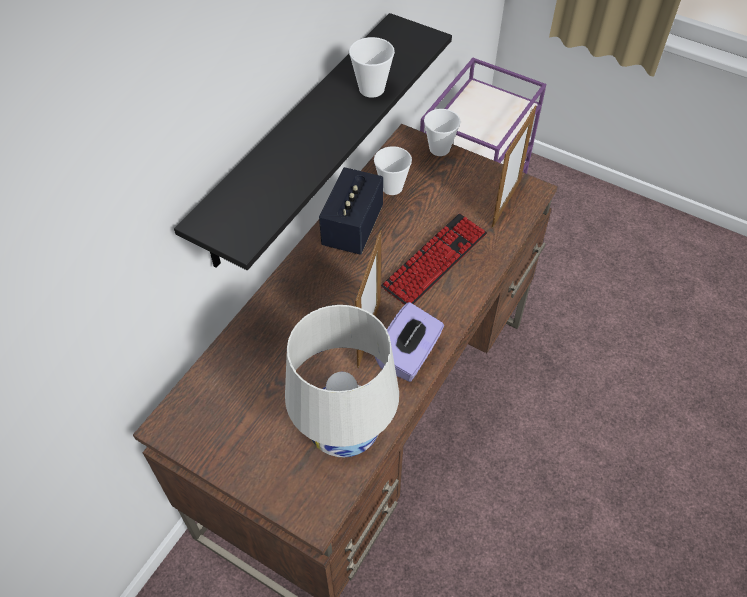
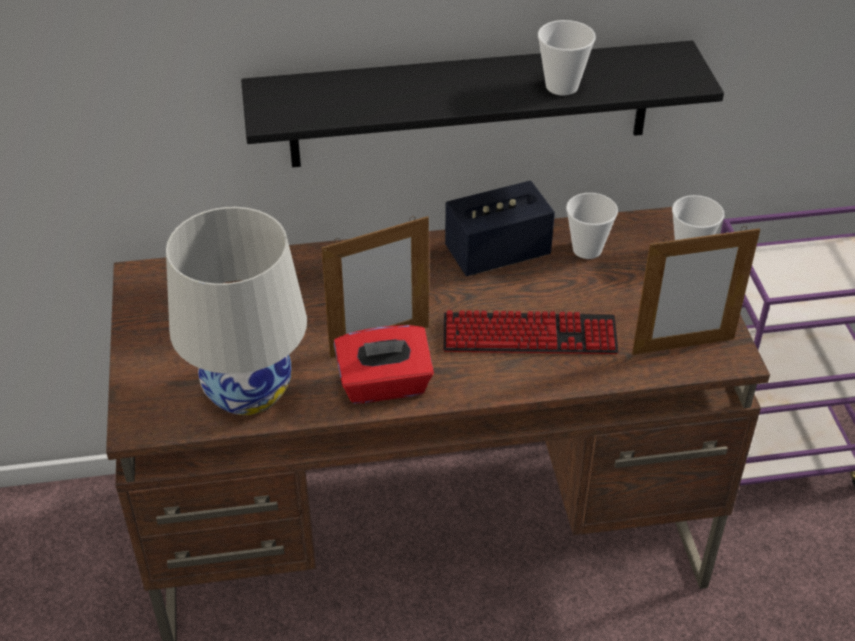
camera: 50 degrees right, 10 degrees down
(409, 355) = (384, 385): purple tissue box -> red tissue box

